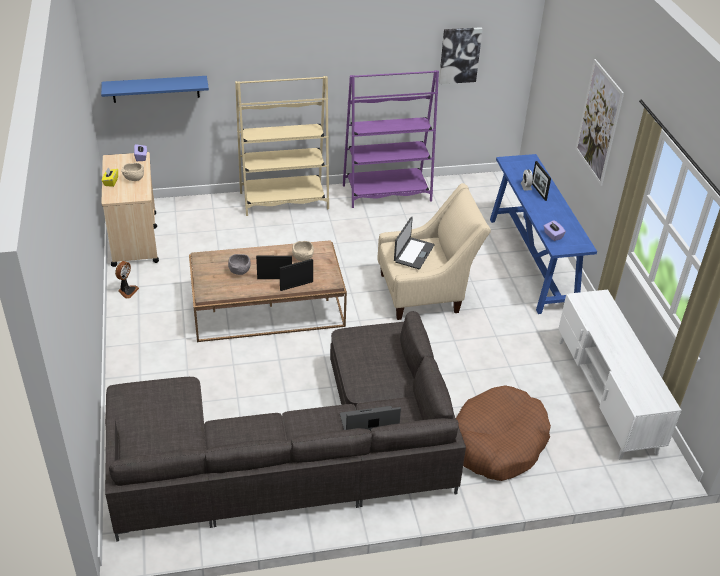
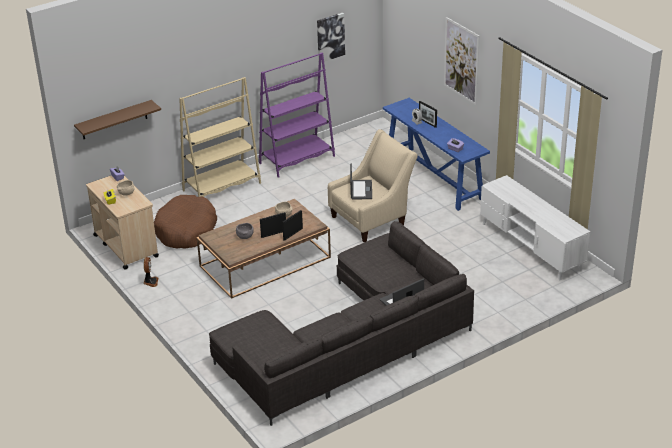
camera: 20 degrees left, 5 degrees down
(155, 89) = (114, 120): blue shelf -> brown shelf
(498, 443) = (479, 294): brown dog bed -> brown dog bed (186, 230)

